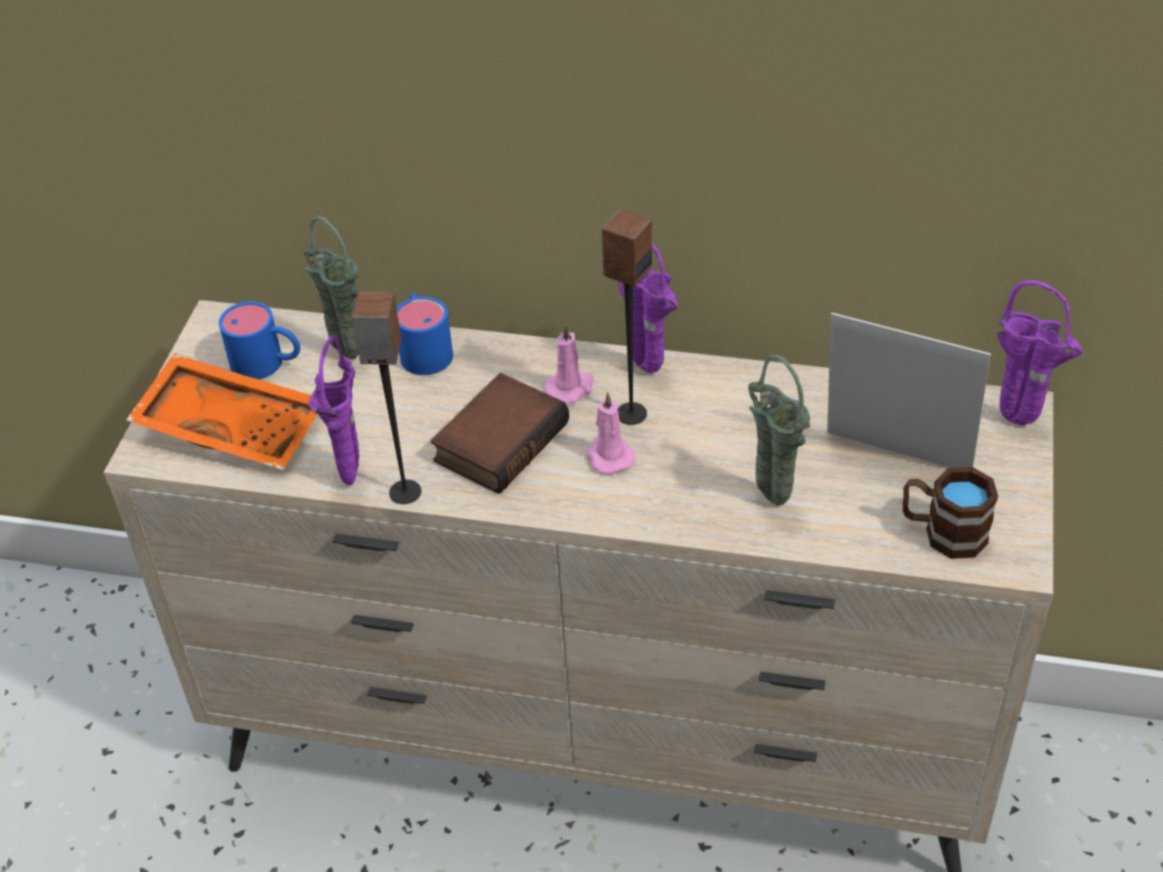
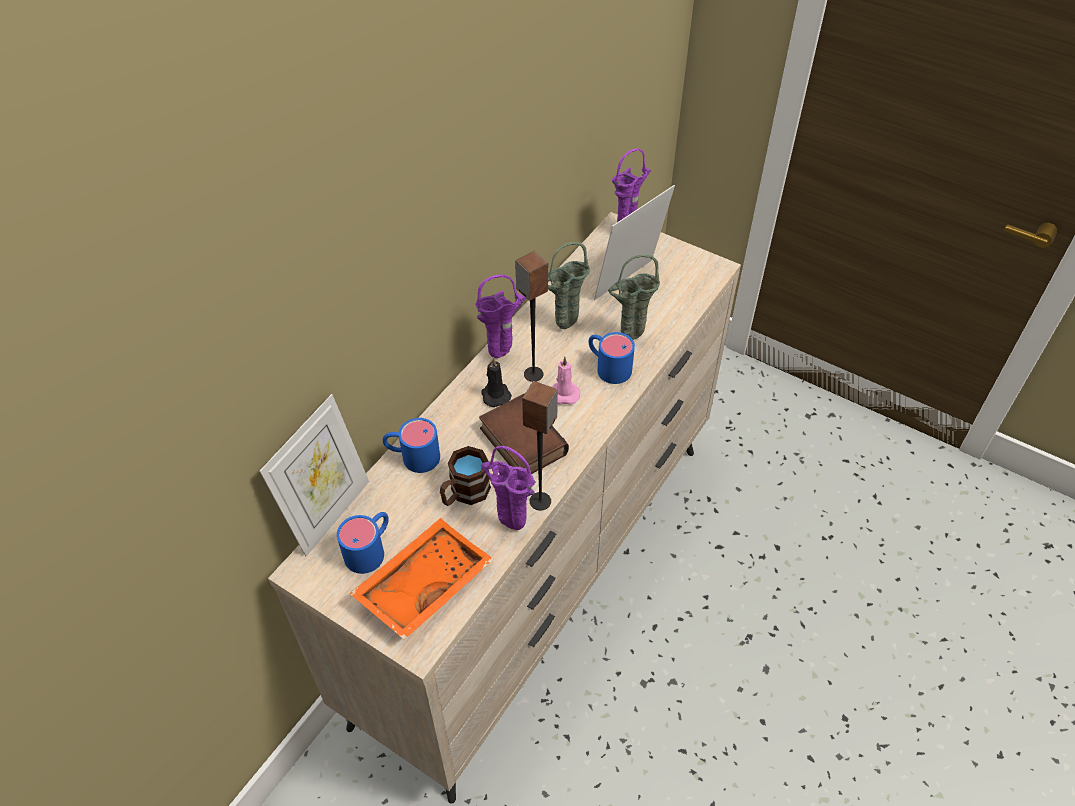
camera: 70 degrees left, 5 degrees up
(306, 312) = (329, 513): none -> picture frame
(344, 353) = (389, 501): green vase -> green vase (564, 328)
(571, 388) = (495, 394): pink candle -> black candle
(695, 488) = (608, 366): none -> blue mug
(943, 532) = (686, 285): brown mug -> brown mug (464, 494)

